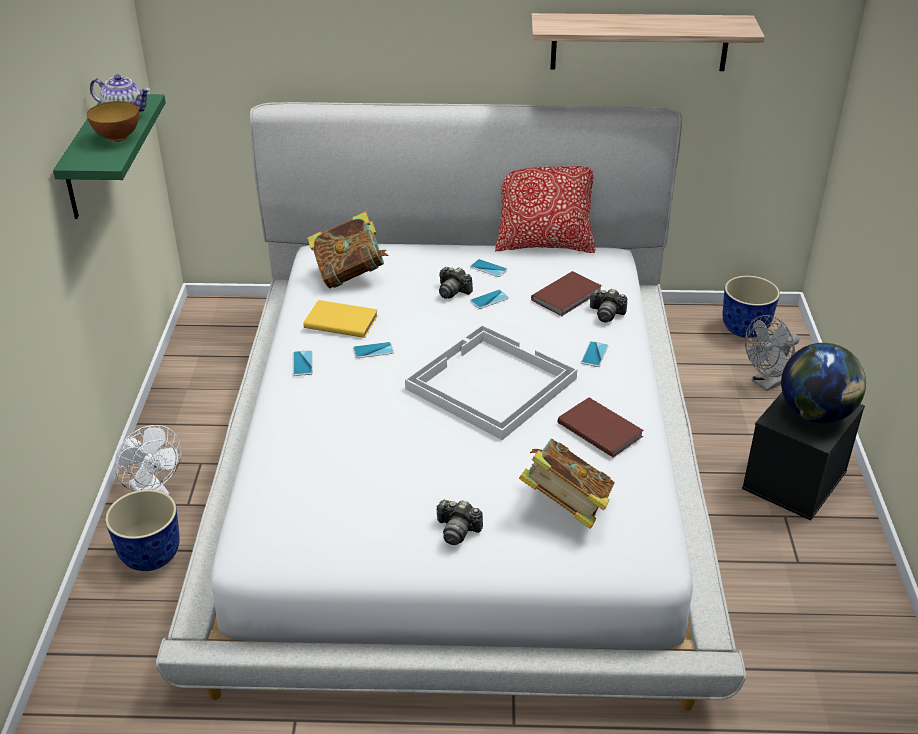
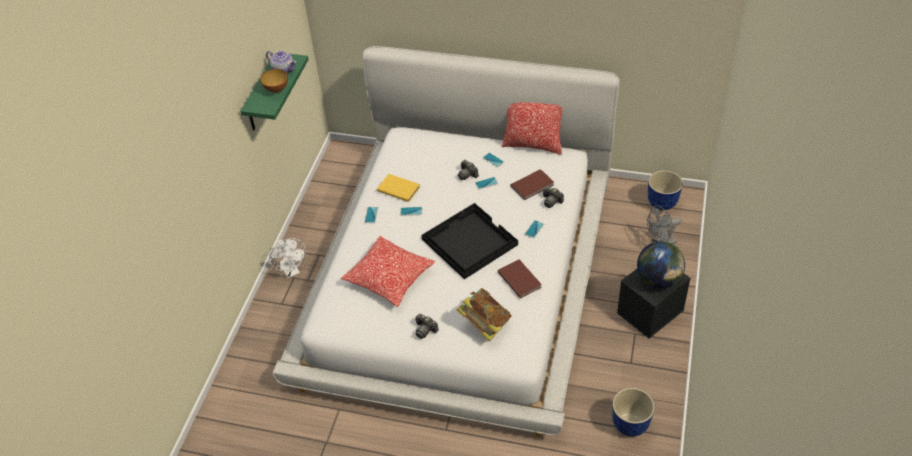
camera: 15 degrees right, 10 degrees up
(151, 555) = (284, 307): planter -> planter (630, 424)
(349, 275) = (411, 155): book -> none
(364, 454) = (389, 278): none -> pillow
(489, 384) = (468, 242): white tray -> black tray
(639, 42) = (597, 33): shelf -> none

